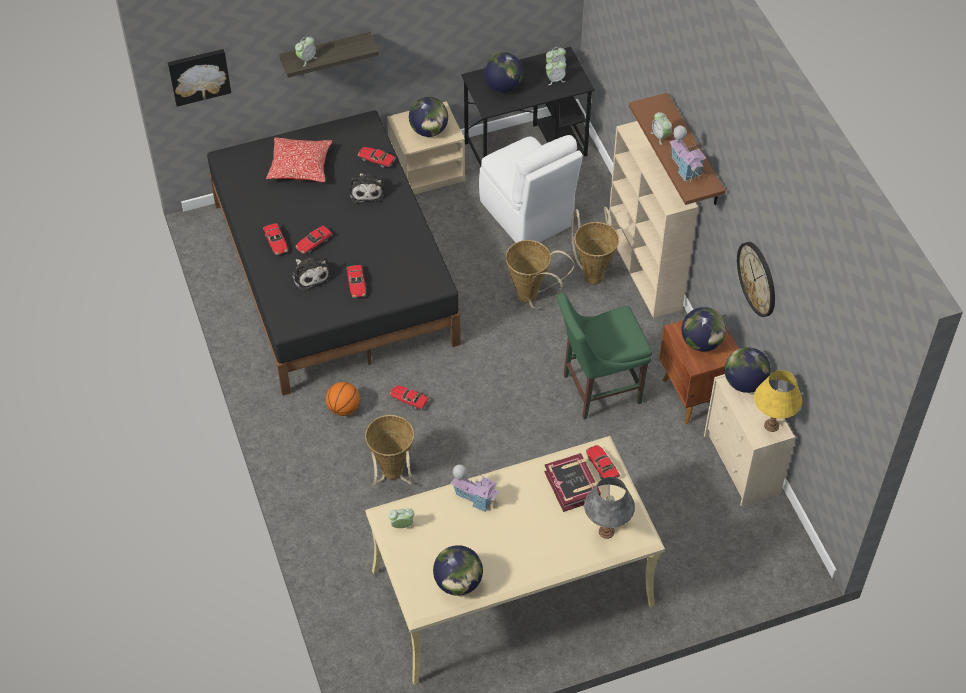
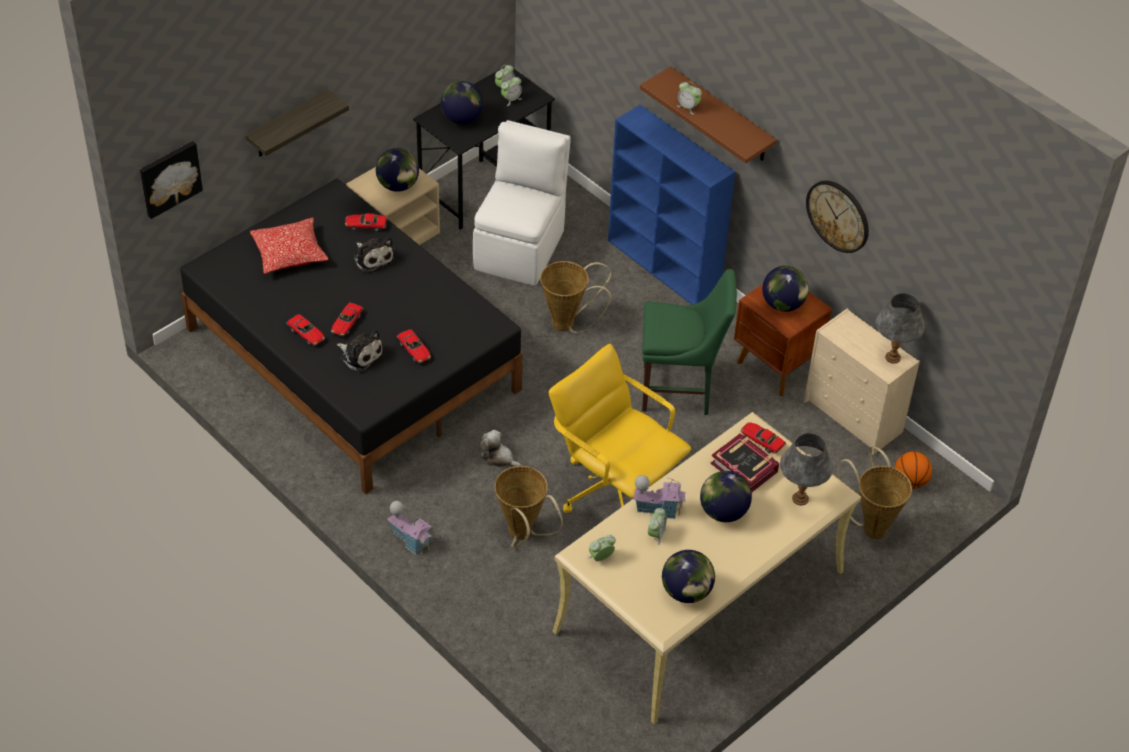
camera: 25 degrees left, 5 degrees down
(306, 59) = (277, 132): alarm clock -> alarm clock (656, 534)
(343, 408) = (436, 487): basketball -> basketball (910, 481)
(409, 399) = (498, 458): toy car -> plush toy
(491, 461) = (613, 489): none -> yellow office chair
(527, 215) = (520, 248): white chair -> white chair turned 105 degrees counterclockwise
(593, 273) = (615, 284): basket -> basket (871, 525)
(597, 389) = (680, 390): green chair -> green chair turned 135 degrees counterclockwise
(645, 270) = (664, 267): beige bookcase -> blue bookcase
(685, 167) = (728, 129): toy house -> toy house (411, 539)
(744, 382) = (846, 327): globe -> globe (723, 512)
(771, 426) = (892, 358): yellow table lamp -> grey table lamp

